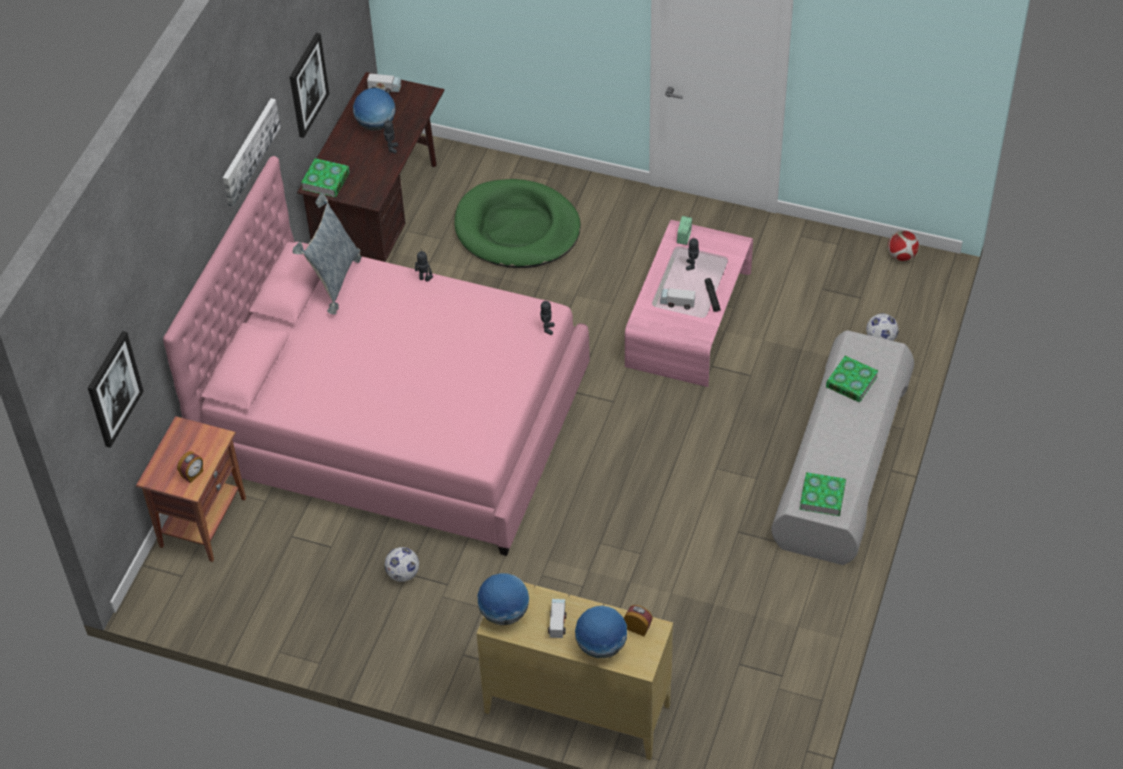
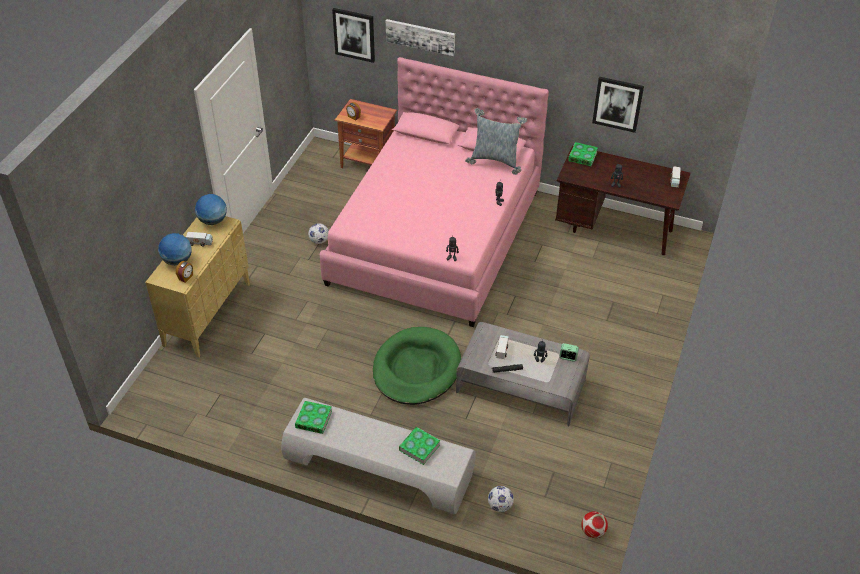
camera: 90 degrees right, 5 degrees down
(249, 151) = (534, 67): picture -> picture (420, 36)
(376, 124) = (638, 177): globe -> none
(517, 229) = (605, 295): green dog bed -> green dog bed (416, 369)
(688, 319) = (521, 386): pink coffee table -> grey coffee table

